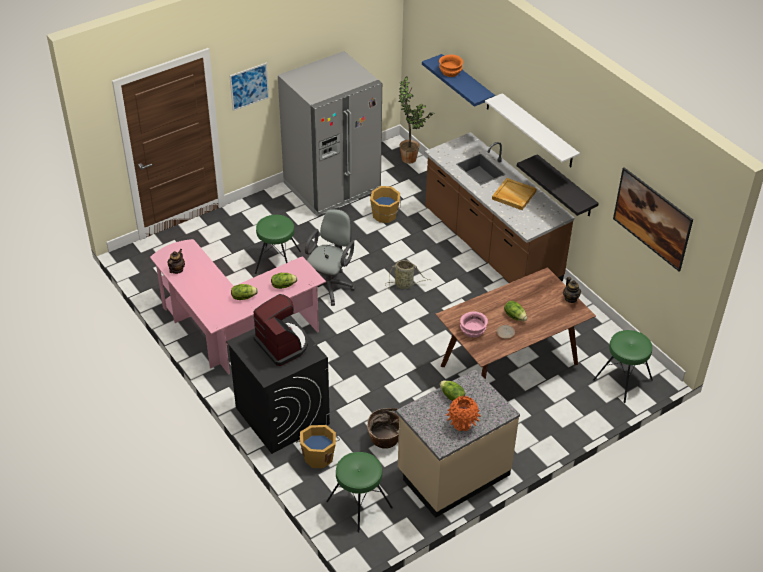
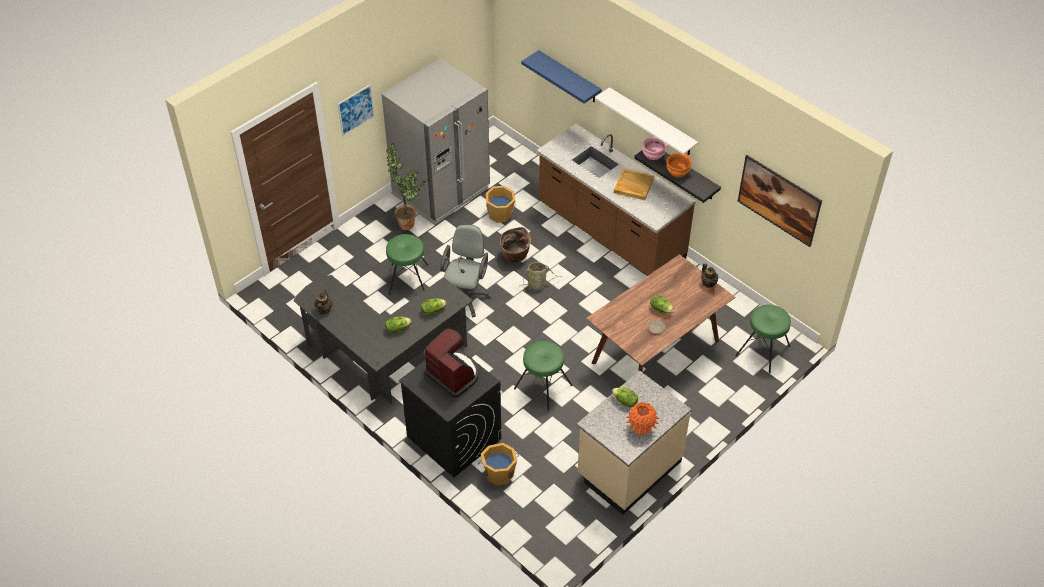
camera: 10 degrees left, 5 degrees up
(232, 332) = (383, 360): pink desk -> black desk
(359, 505) = (549, 514): green stool -> green stool (542, 387)
(385, 440) = (557, 446): basket -> basket (515, 256)
(410, 160) = (511, 151): potted plant -> potted plant (408, 225)
(450, 72) = (552, 69): orange bowl -> orange bowl (678, 171)
(472, 331) = (625, 331): pink bowl -> pink bowl (653, 155)

